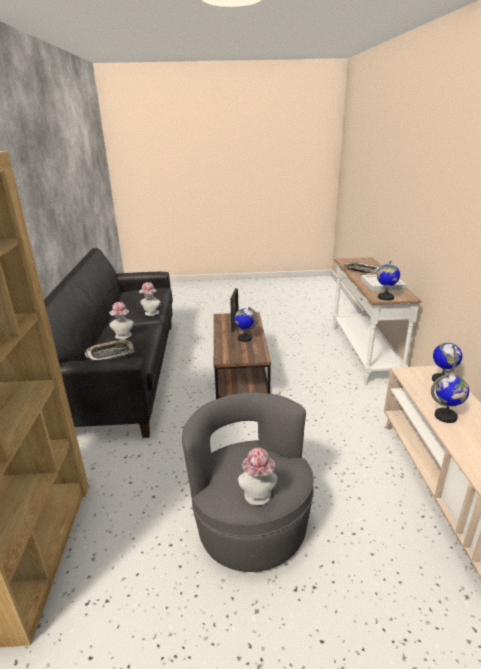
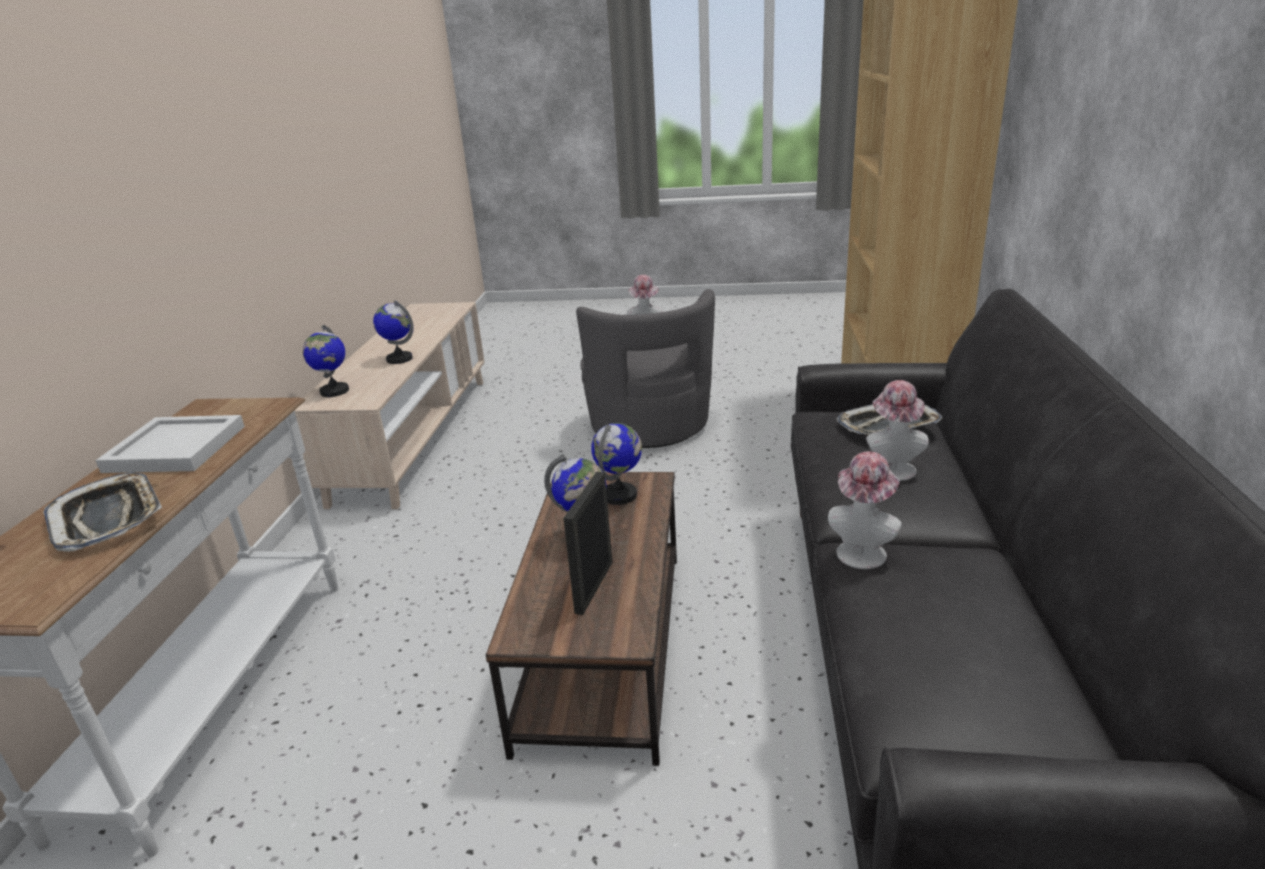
camera: 170 degrees left, 0 degrees up
(385, 297) = (252, 406): globe -> globe (620, 495)

